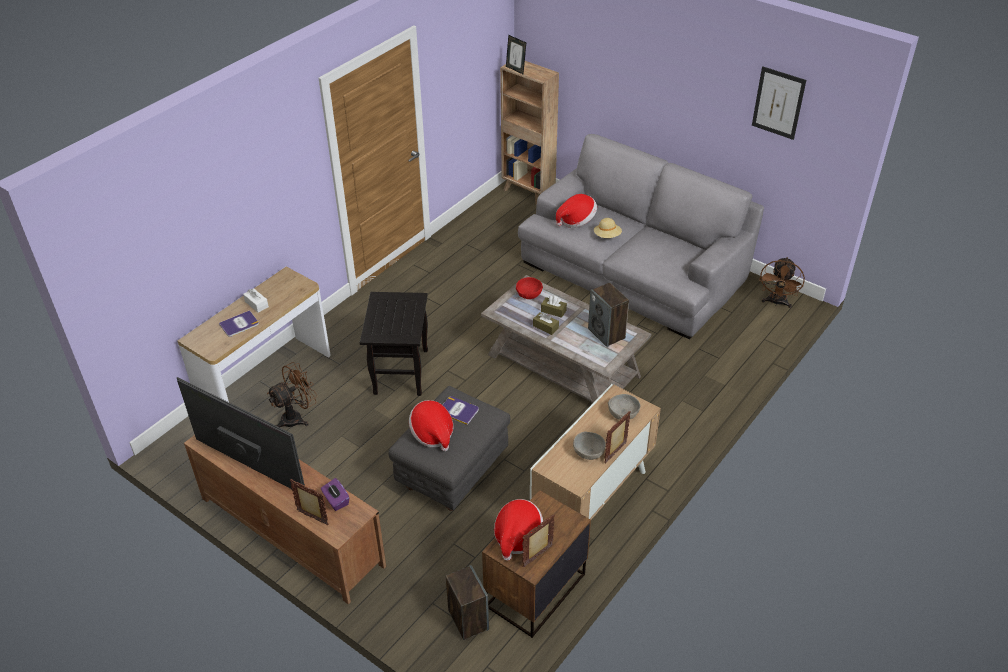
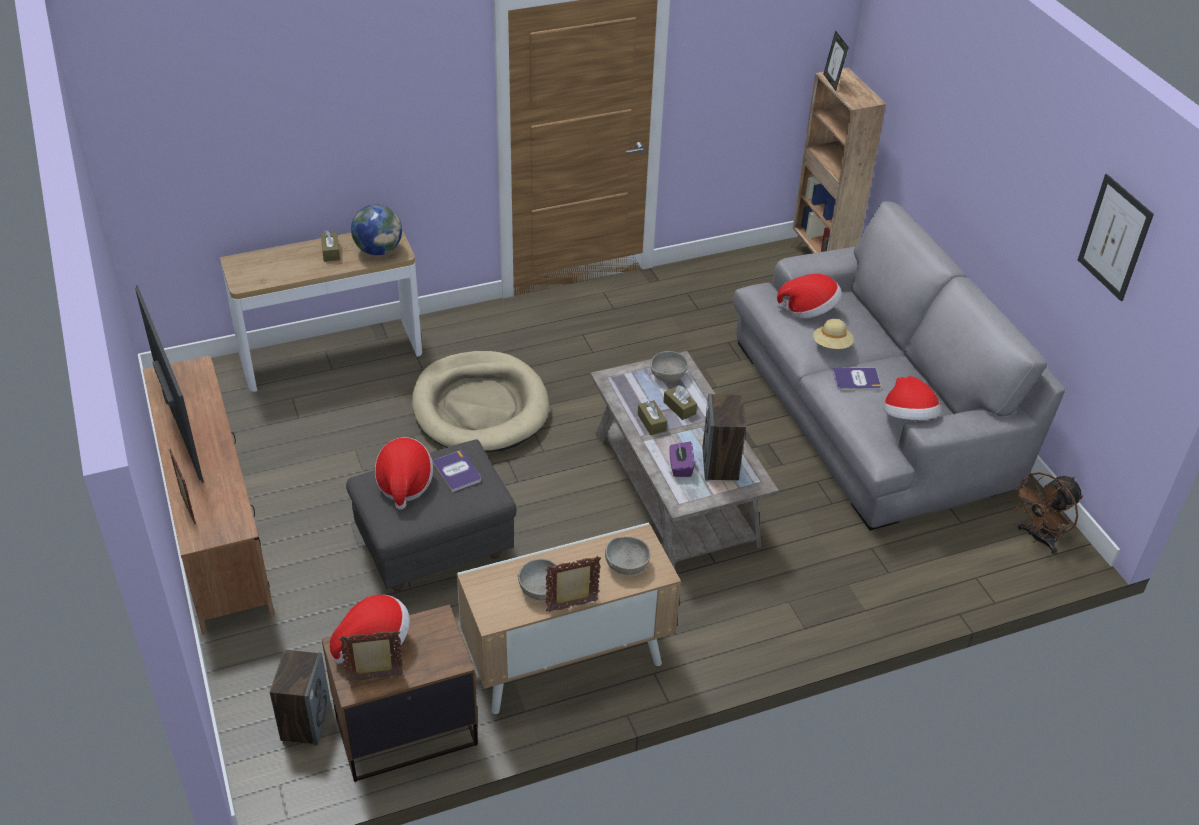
camera: 30 degrees right, 0 degrees up
(239, 324) = (294, 266): book -> book (856, 380)
(256, 304) = (331, 252): white tissue box -> brown tissue box
(289, 289) = (378, 250): none -> globe
(296, 417) = (327, 407): brown fan -> none
(336, 501) = (227, 503): purple tissue box -> purple tissue box (680, 467)
(400, 371) = (480, 407): black side table -> beige dog bed
(528, 294) = (668, 375): red bowl -> grey bowl
(685, 260) = (908, 418): none -> hat

